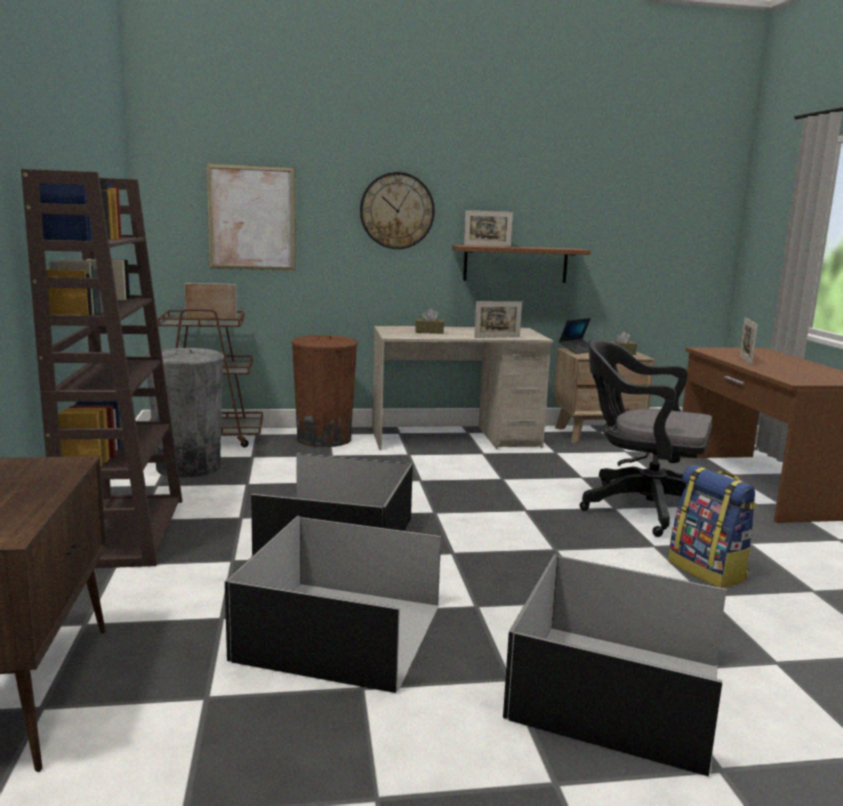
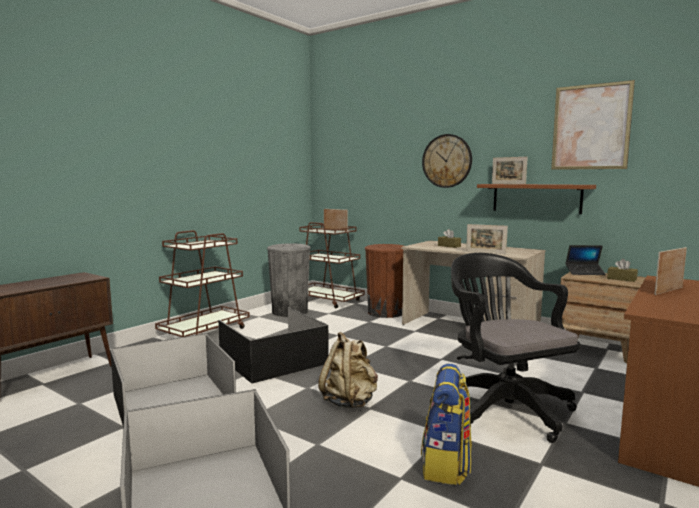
camera: 45 degrees right, 5 degrees down
(124, 531) = (205, 331): brown bookcase -> brown cart
(252, 218) = (364, 170): picture -> picture (590, 127)
(525, 551) = (349, 402): none -> beige backpack

